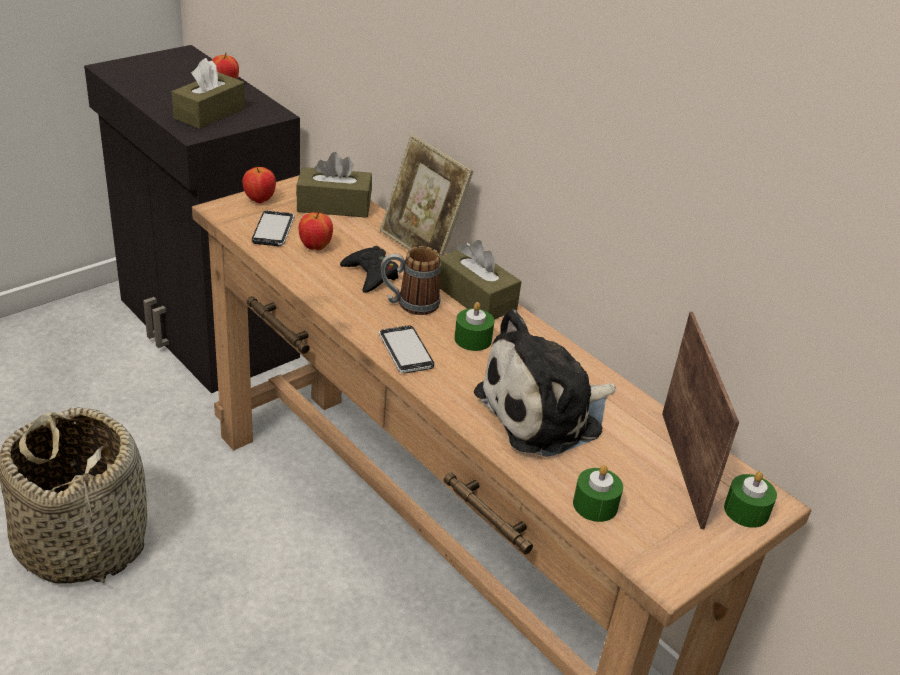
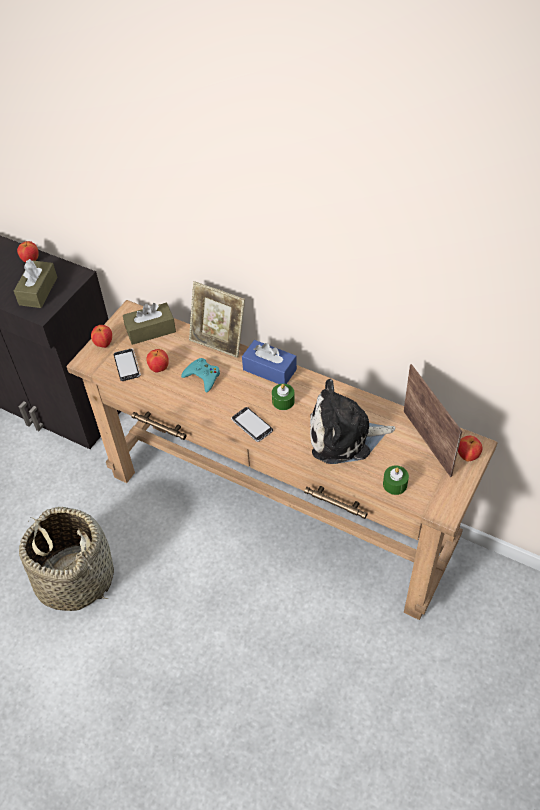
camera: 15 degrees left, 15 degrees up
(371, 274) = (202, 377): black game controller -> turquoise game controller
(409, 304) = (236, 390): mug -> none
(475, 297) = (269, 369): brown tissue box -> blue tissue box
(545, 413) = (345, 436): plush toy -> plush toy turned 45 degrees clockwise
(746, 511) = (467, 456): green candle -> apple

